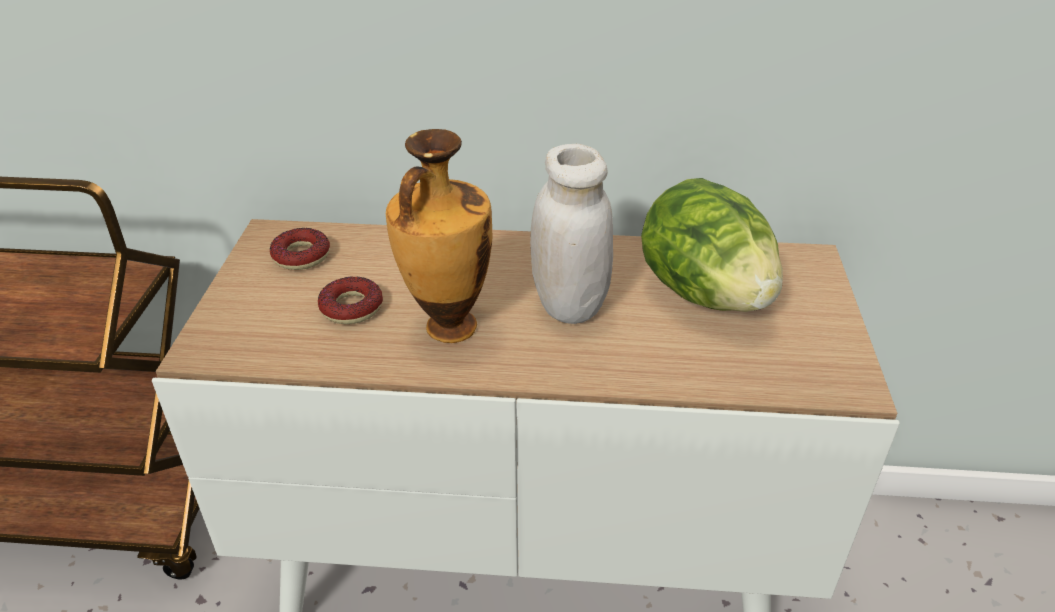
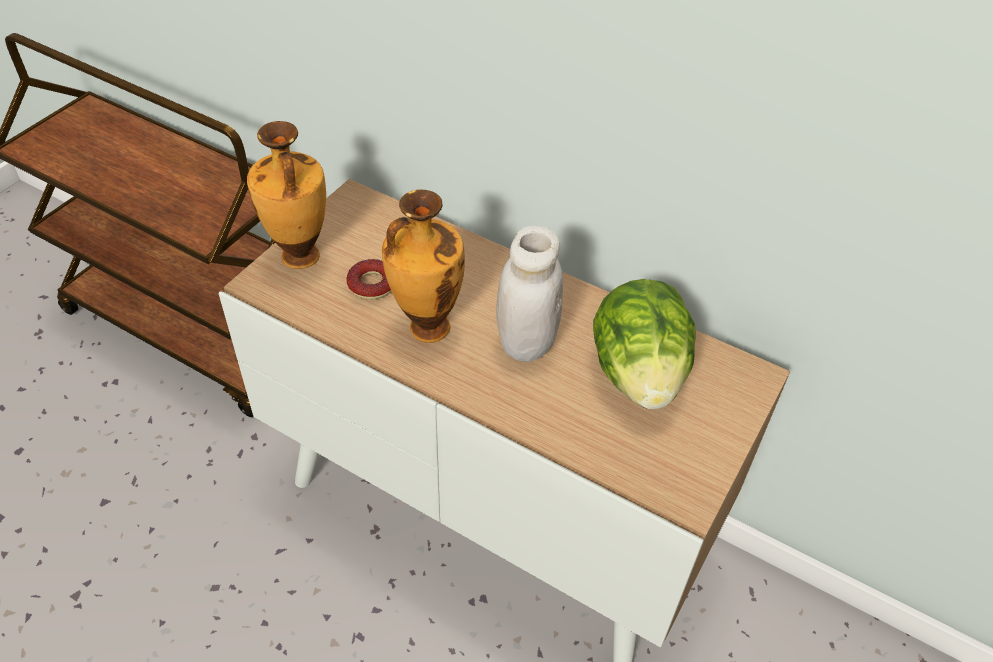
camera: 25 degrees right, 10 degrees up
(242, 309) = (300, 258): none -> vase
(301, 256) = (364, 226): donut -> none

